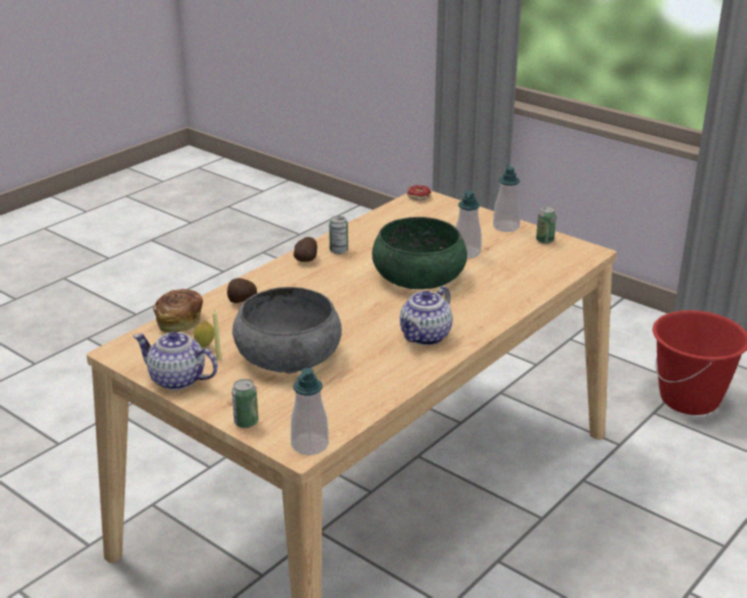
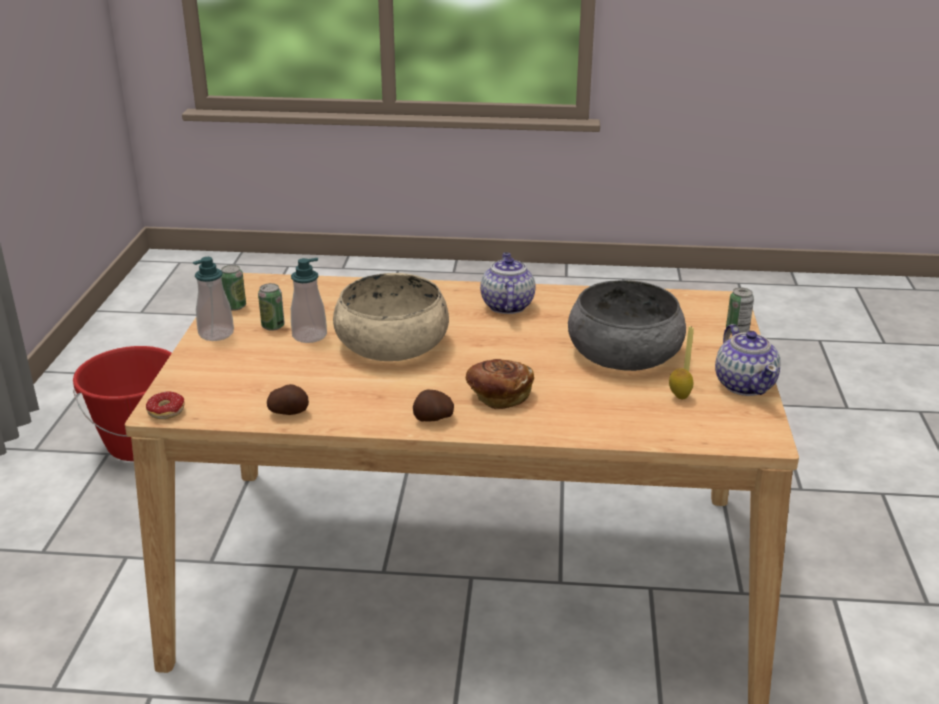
camera: 125 degrees left, 0 degrees up
(180, 321) = (664, 433): bread -> bread (498, 396)
(241, 300) = (574, 417): potato -> potato (289, 412)
(309, 445) = (716, 299): soap dispenser -> none
(338, 251) = (387, 407): can -> can (273, 326)
(419, 275) = (392, 344): green bowl -> beige bowl
(425, 337) = (506, 305): teapot -> teapot turned 90 degrees counterclockwise

